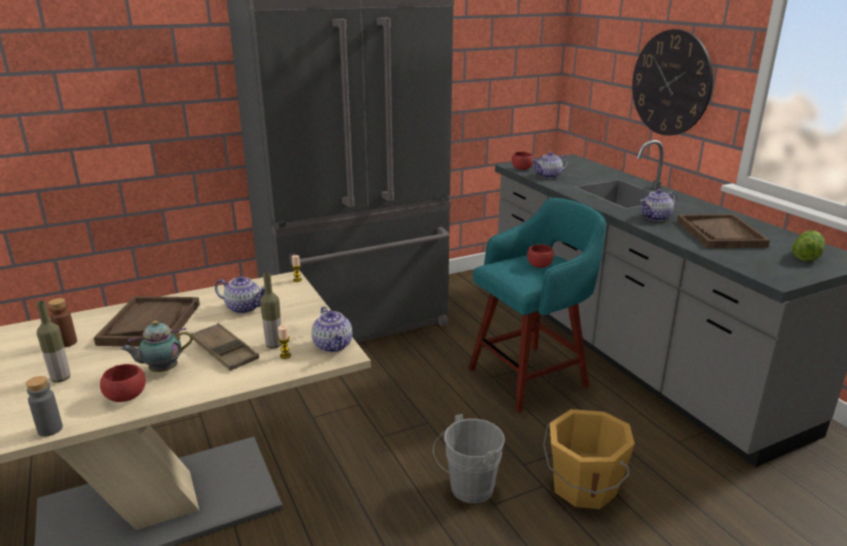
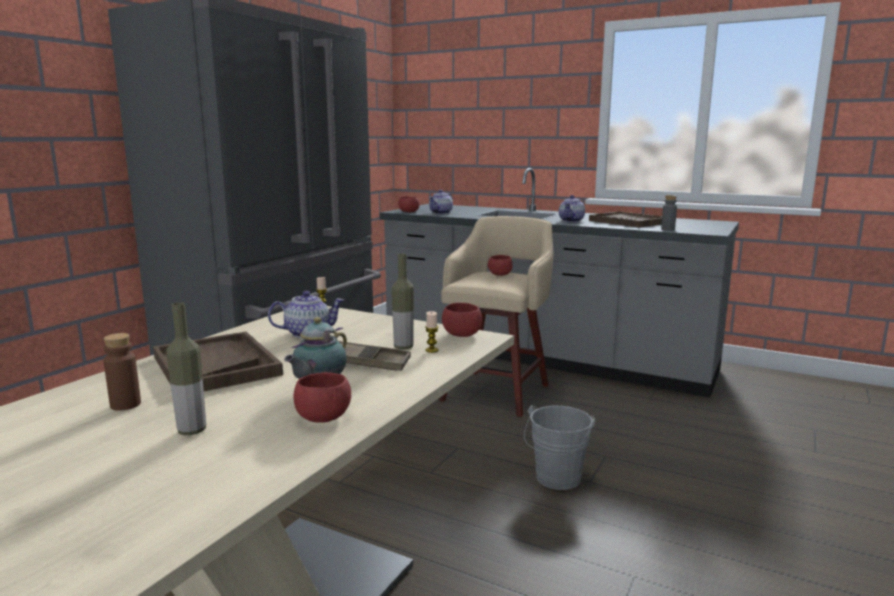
camera: 35 degrees left, 10 degrees down
(50, 429) = (283, 469): grey bottle -> grey bottle (668, 229)
(333, 345) = (461, 335): teapot -> red bowl
(530, 376) = (497, 391): turquoise stool -> beige stool
(583, 487) = (632, 446): orange bucket -> none
(671, 83) = (517, 127): wall clock -> none
(807, 255) = (697, 223): lettuce -> none

